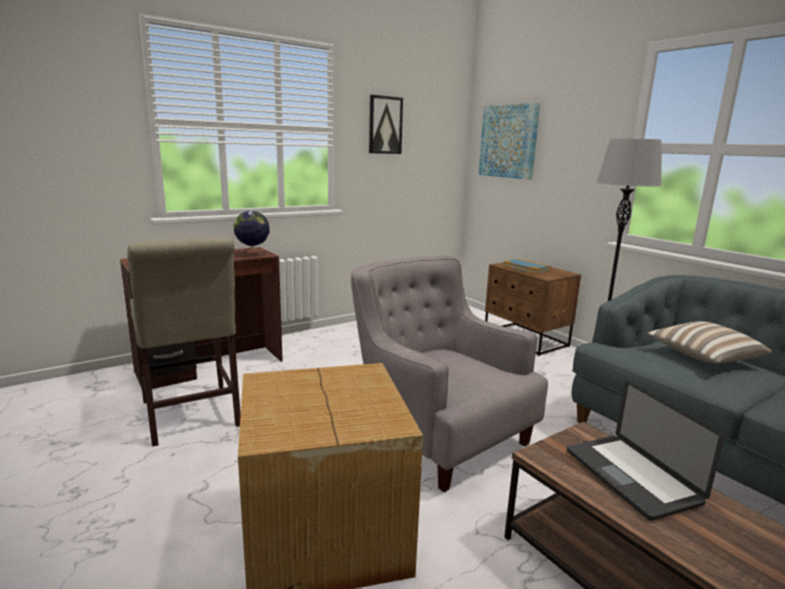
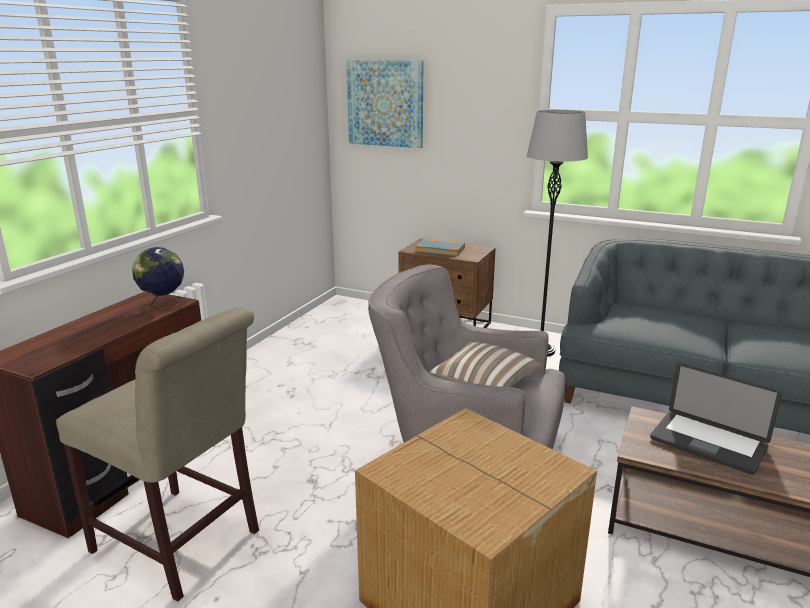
camera: 30 degrees left, 5 degrees up
(385, 125) = (248, 95): picture -> none
(703, 357) = (663, 316): pillow -> pillow (484, 384)

